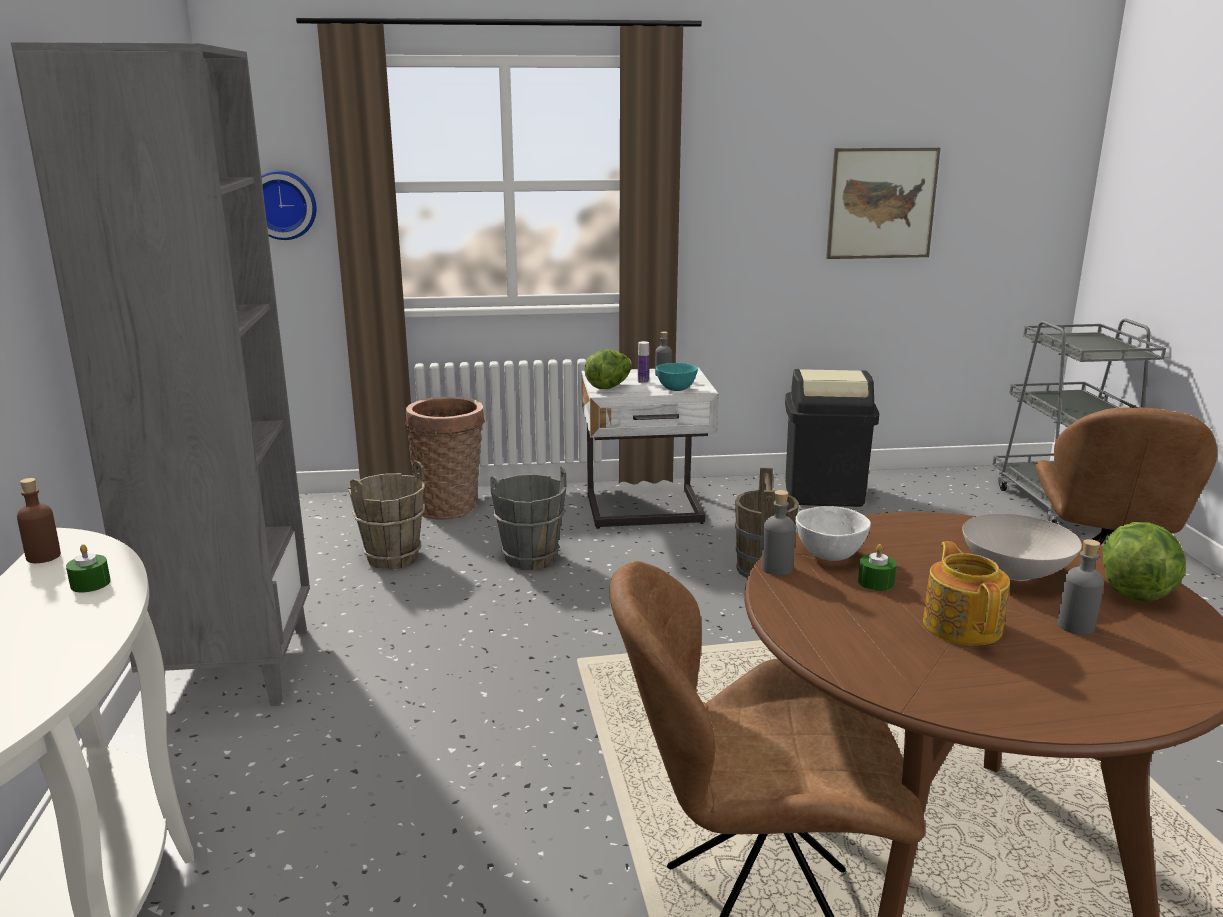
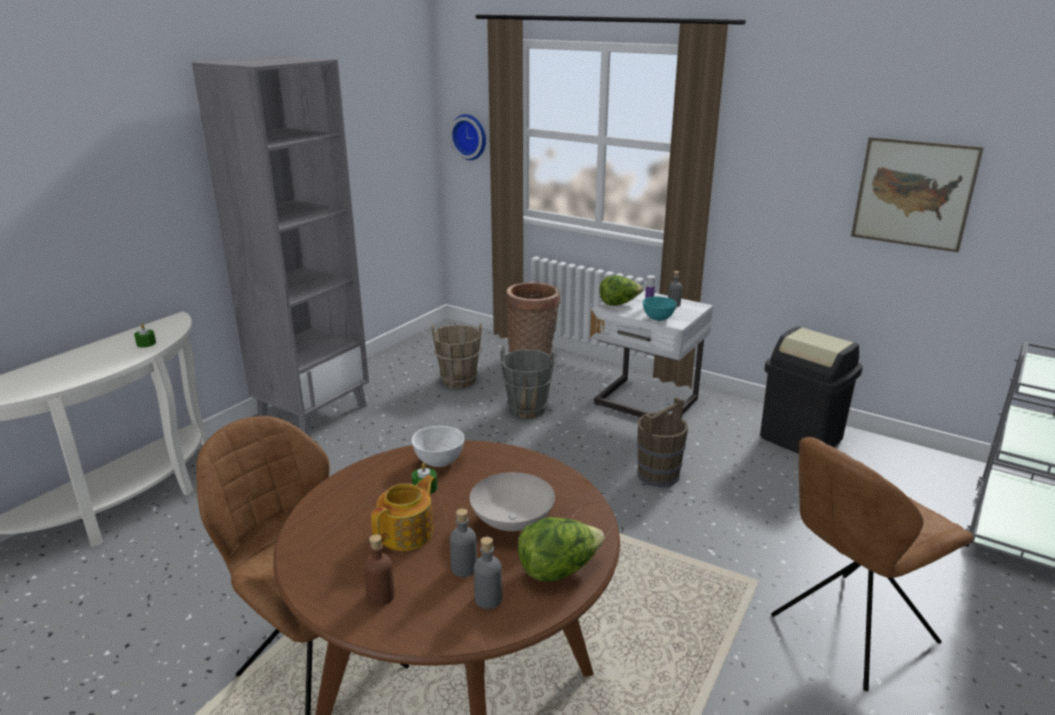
camera: 40 degrees right, 5 degrees up
(43, 556) = (156, 324): brown bottle -> brown bottle (380, 596)
(777, 568) = (397, 456): grey bottle -> grey bottle (488, 599)

